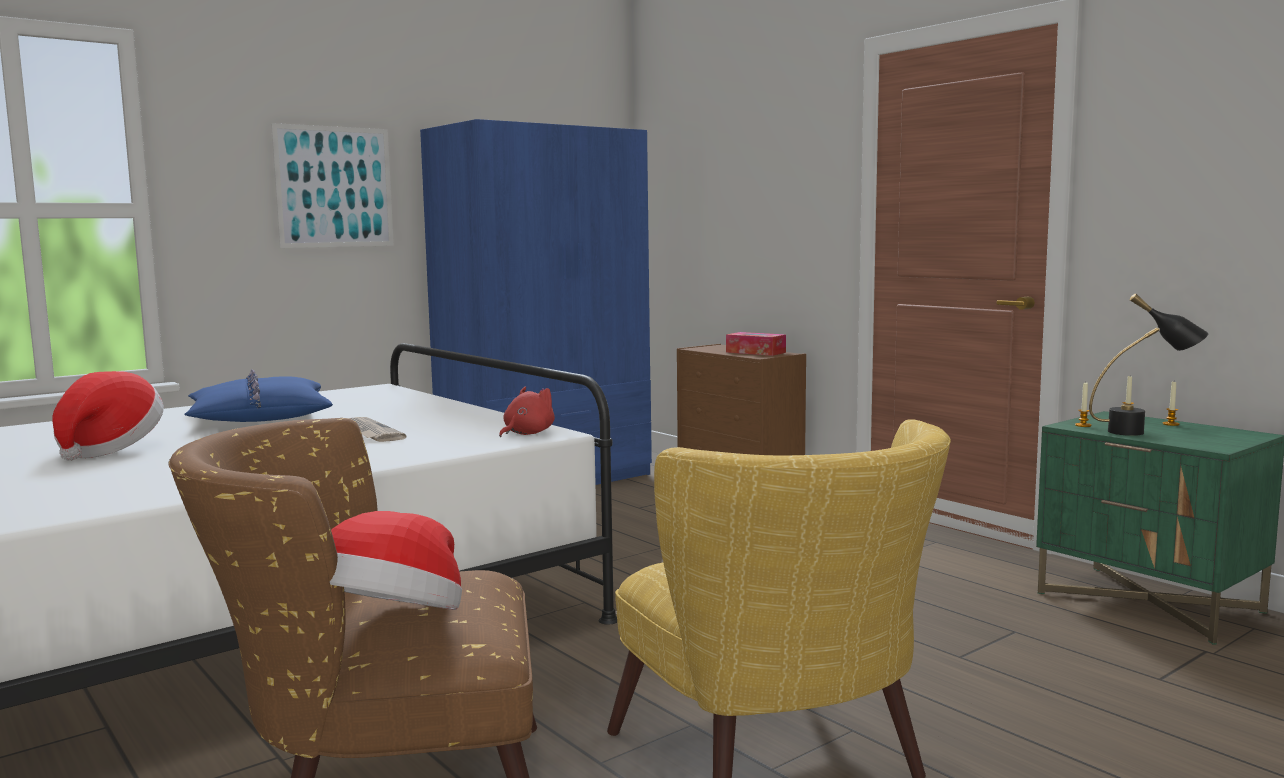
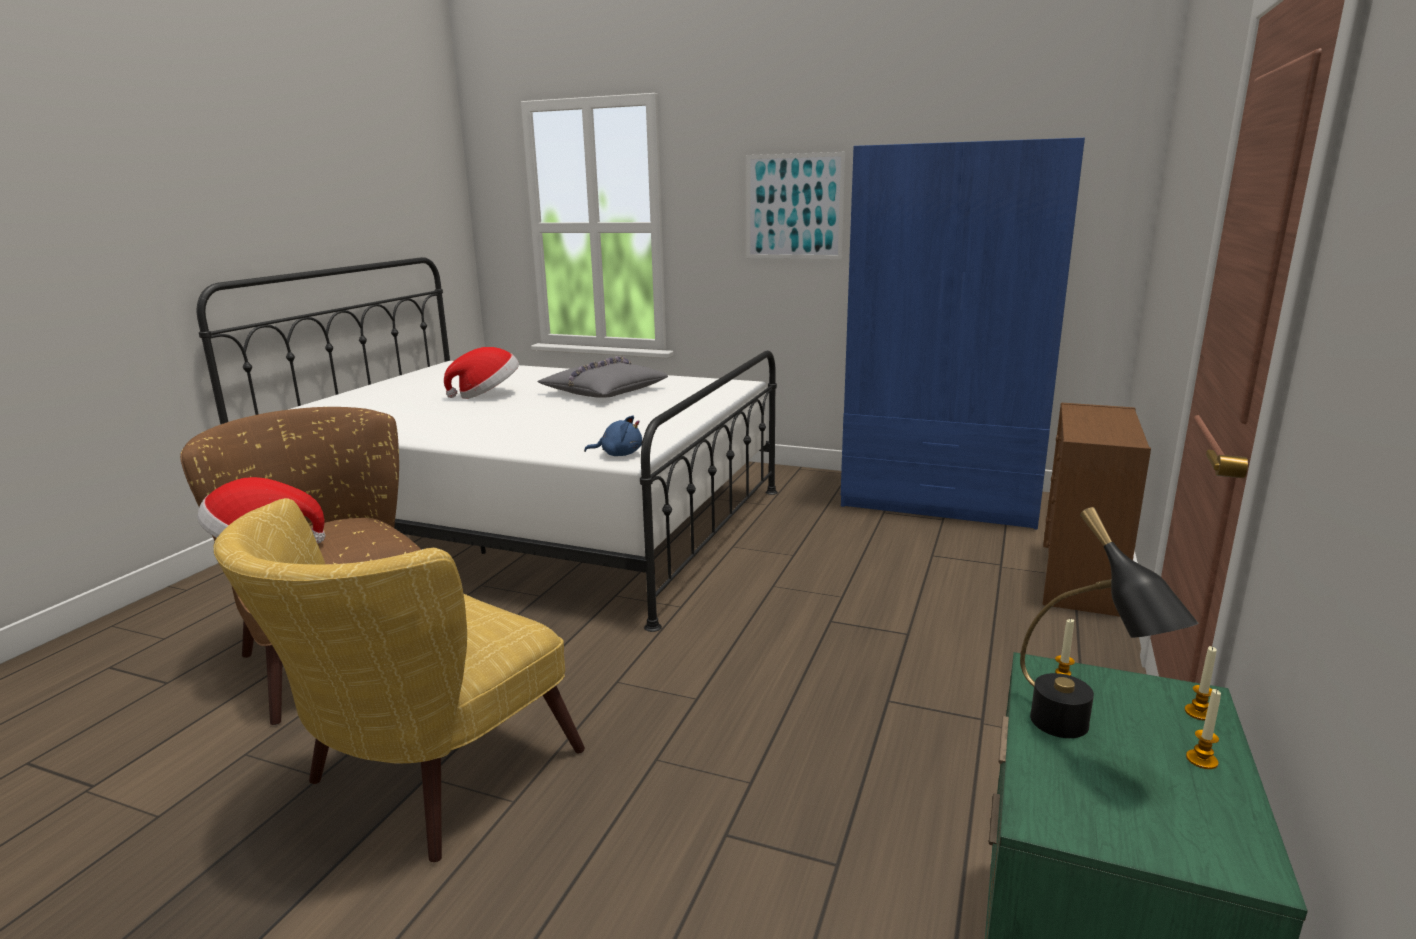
camera: 60 degrees right, 10 degrees up
(259, 417) = (603, 391): blue pillow -> grey pillow
(369, 432) = (581, 422): newspaper -> none
(526, 434) = (618, 454): red plush toy -> blue plush toy
(755, 352) = (1106, 430): tissue box -> none

